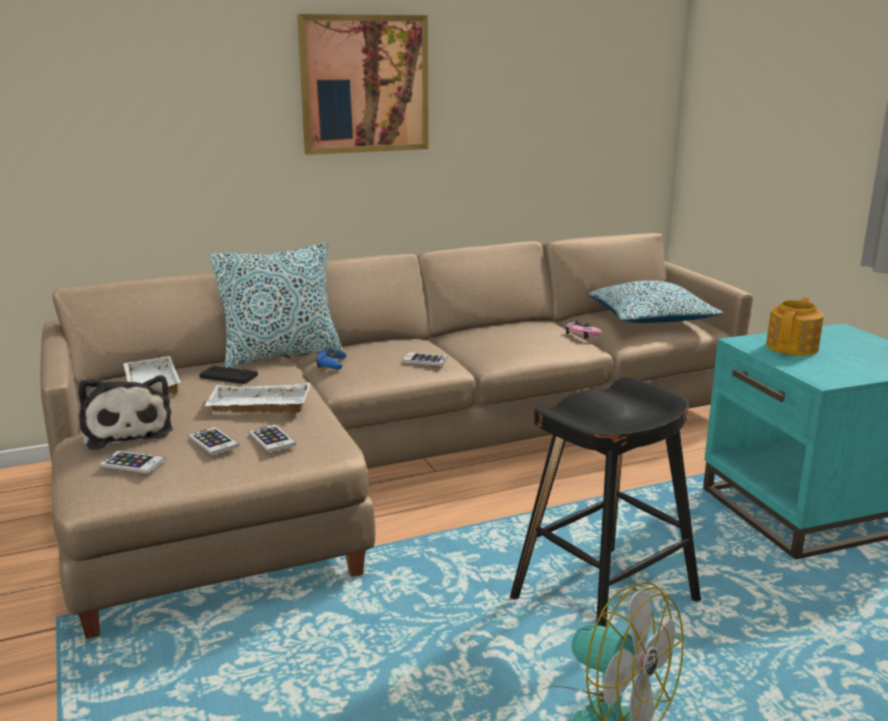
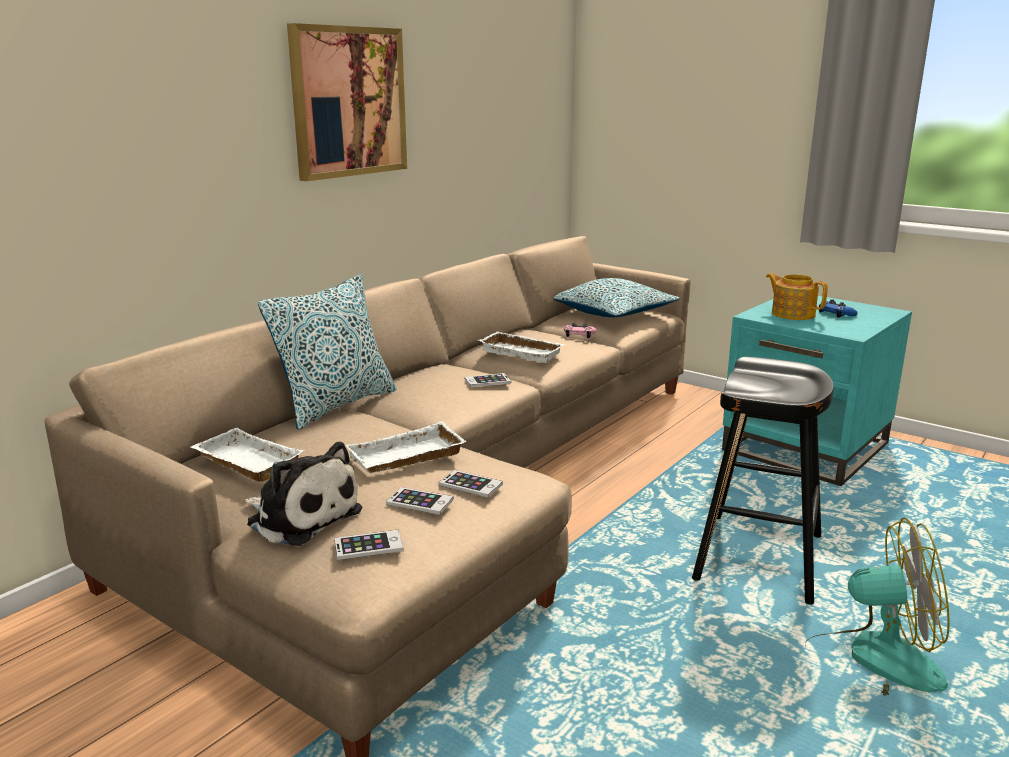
camera: 30 degrees left, 0 degrees up
(228, 376) = (322, 436): black game controller -> none
(331, 363) = (405, 402): blue game controller -> blue game controller (836, 313)
(496, 340) = (523, 352): none -> white tray
(793, 347) = (792, 314): teapot -> teapot turned 45 degrees counterclockwise

